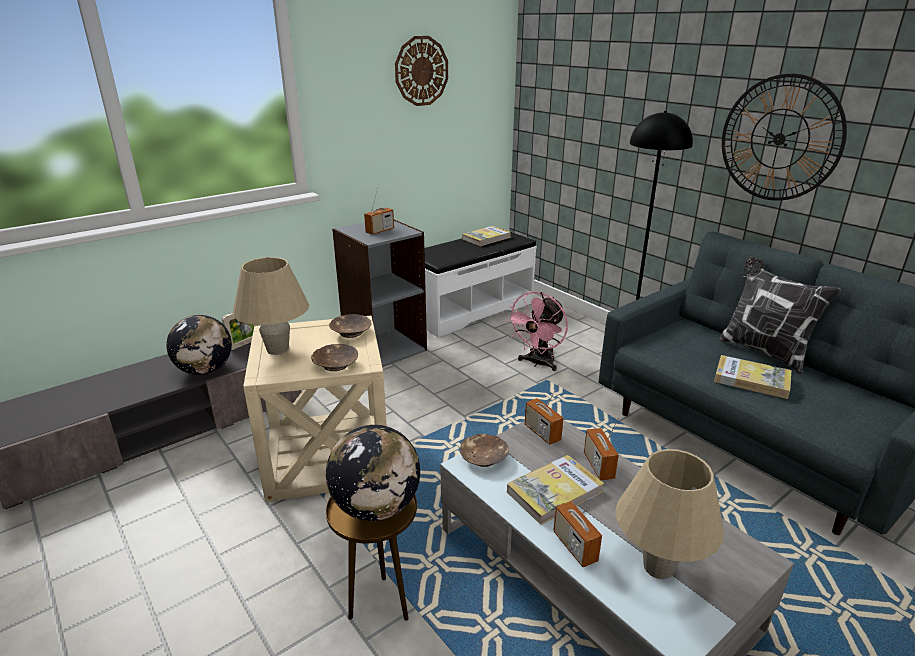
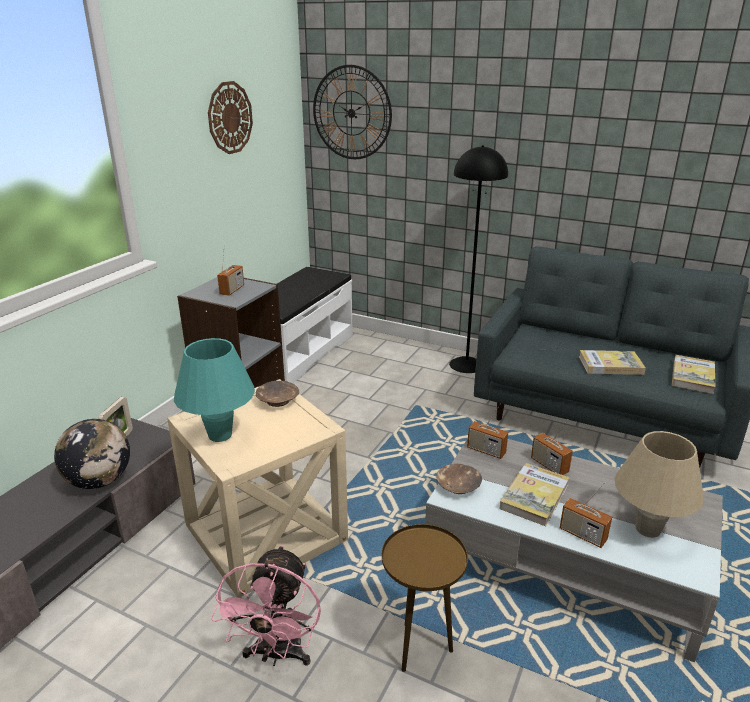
camera: 25 degrees left, 0 degrees up
(278, 349) = (220, 435): beige table lamp -> turquoise table lamp
(335, 364) = (294, 435): brown bowl -> none
(376, 507) = (427, 555): globe -> none
(486, 238) = (303, 279): book -> book (692, 376)
(538, 363) = (398, 391): pink fan -> pink fan (277, 654)
(763, 351) = (600, 340): pillow -> none
(779, 139) = (579, 163): wall clock -> wall clock (351, 113)

